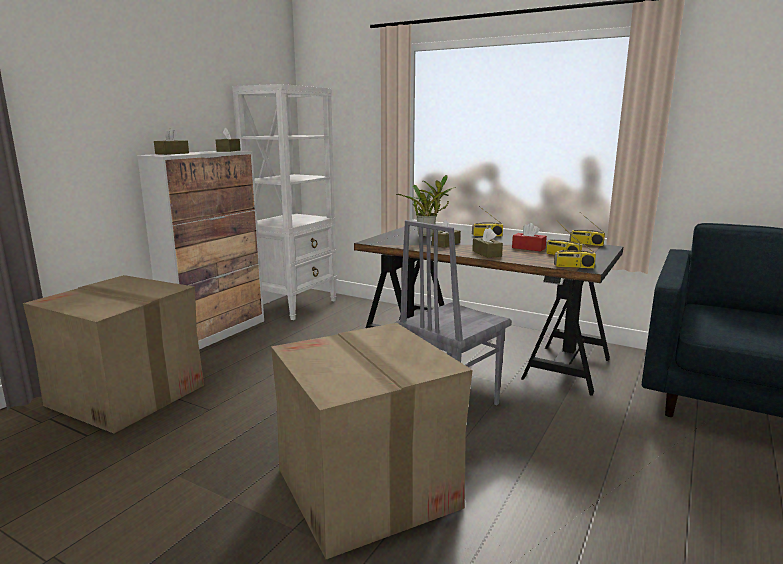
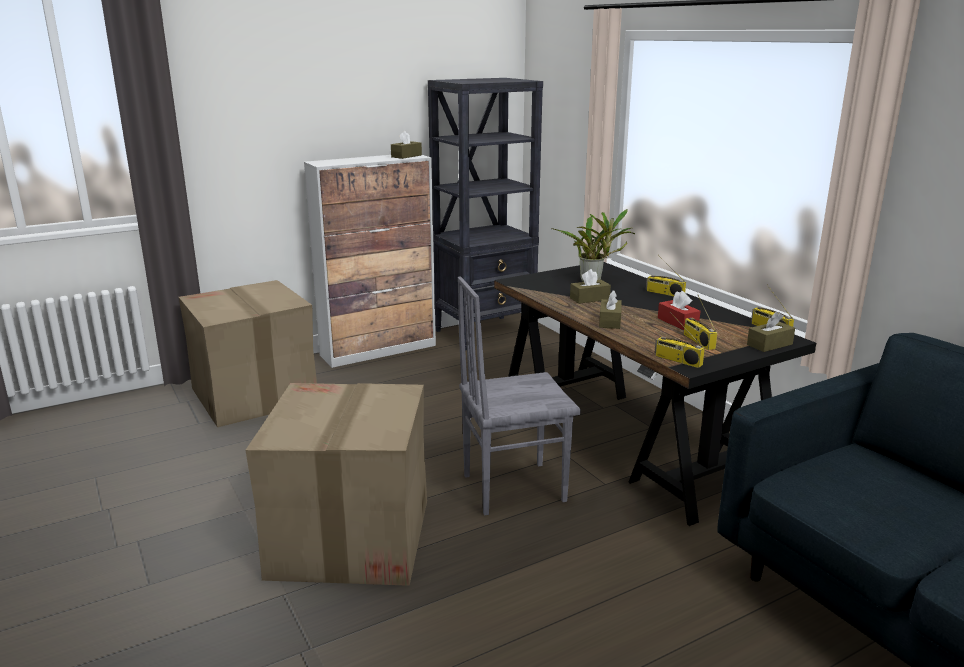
camera: 30 degrees right, 5 degrees up
(172, 153) = (338, 160): brown tissue box -> brown tissue box (769, 344)
(295, 305) = (485, 333): white bookcase -> black bookcase

